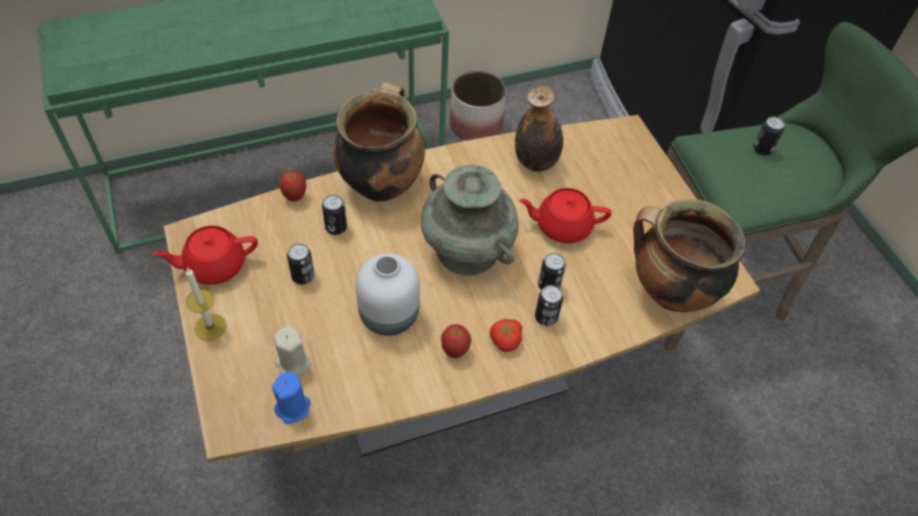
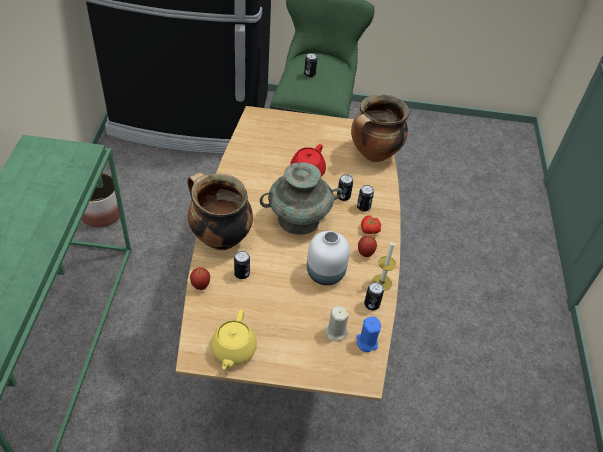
camera: 65 degrees left, 5 degrees down
(210, 327) = (284, 367): candle -> candle (381, 282)
(214, 266) = (233, 350): red teapot -> yellow teapot
(303, 276) = (271, 304): can -> can (371, 304)
(536, 162) = (252, 162): bottle -> none

